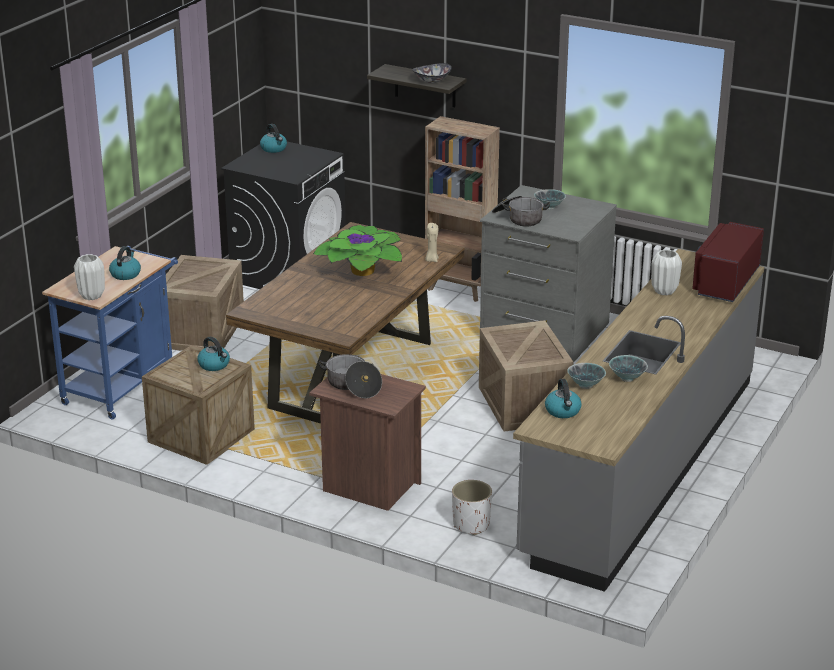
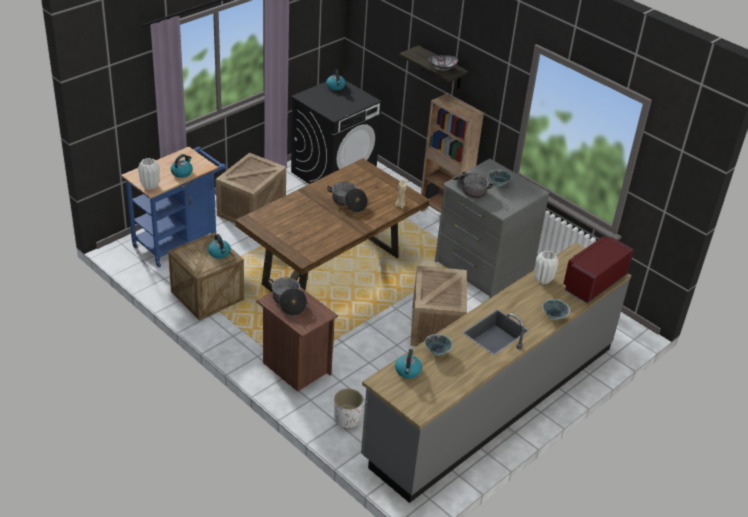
camera: 15 degrees right, 10 degrees up
(362, 269) = (348, 202): potted plant -> cooking pot
(626, 378) = (470, 353): bowl -> bowl (554, 316)

